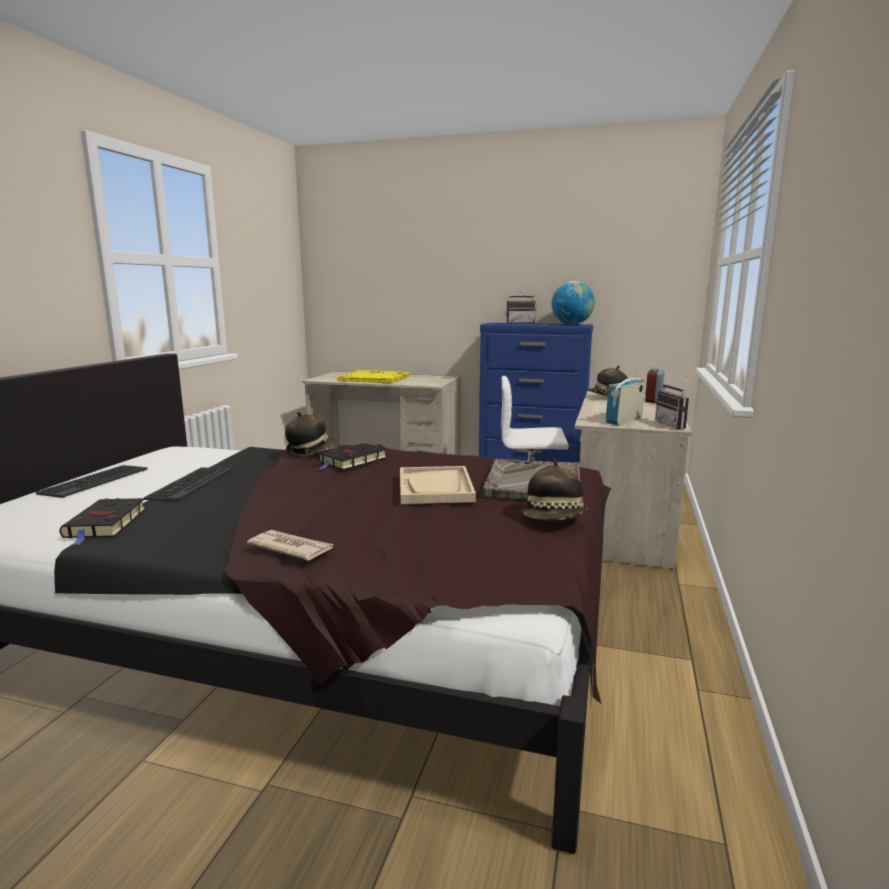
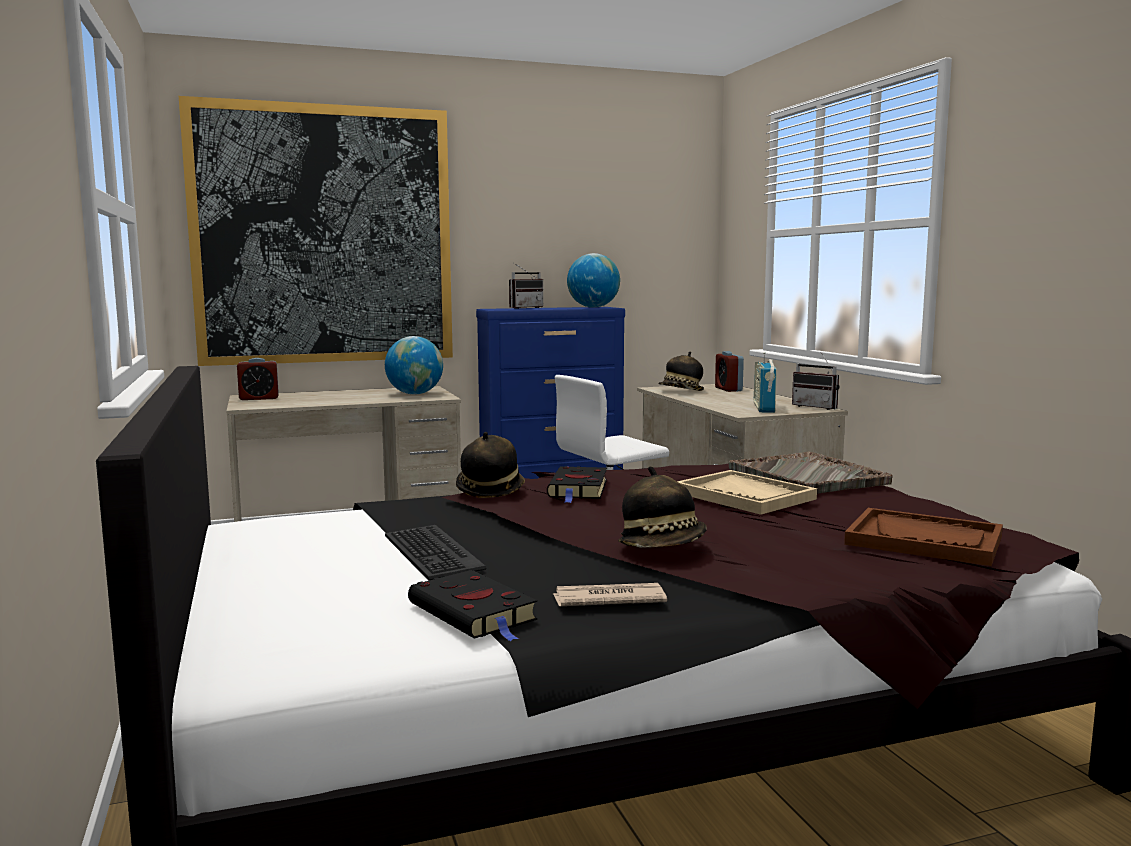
camera: 35 degrees left, 5 degrees down
(94, 481) = (263, 581): keyboard -> none
(291, 548) = (794, 569): newspaper -> newspaper (607, 600)
(340, 375) = (259, 398): none -> alarm clock
(374, 378) = (333, 398): yellow tray -> none
(390, 270) = (324, 236): none -> picture
(426, 380) = (415, 394): none -> globe
(443, 554) = (924, 540): none -> brown tray
(555, 519) = (907, 500): hat -> hat (663, 546)

